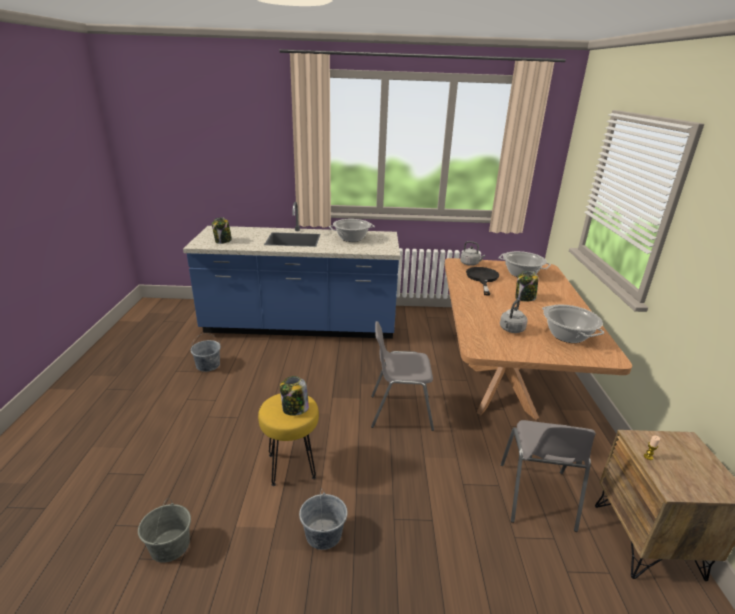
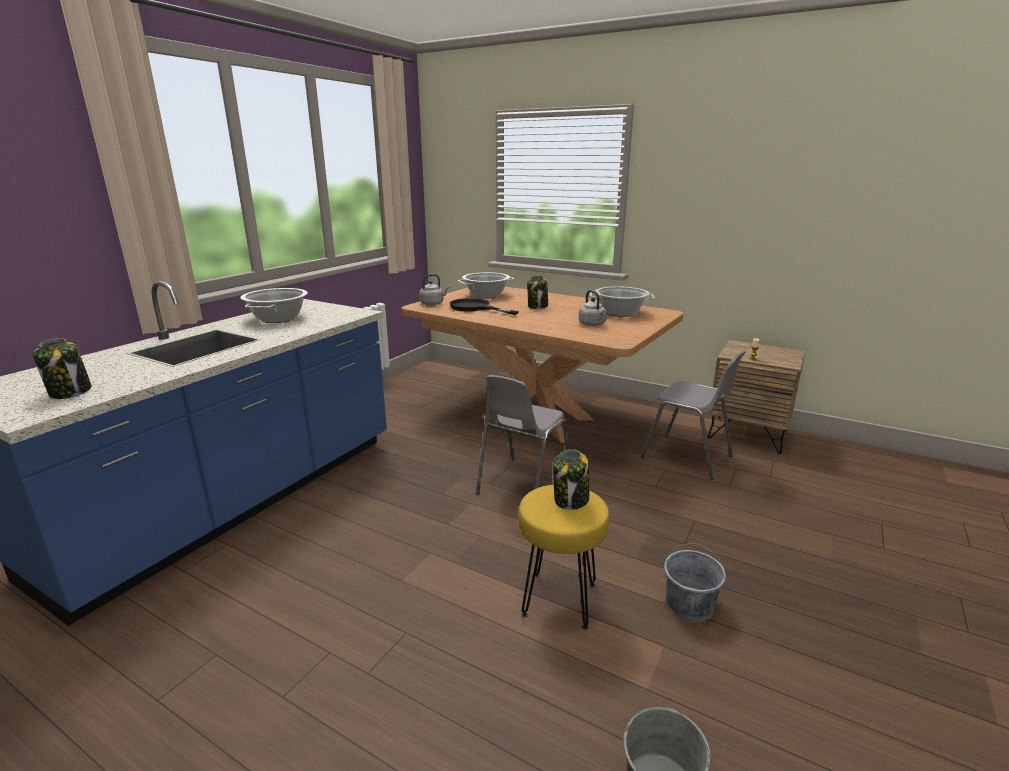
camera: 60 degrees left, 5 degrees down
(208, 365) = (204, 641): grey bucket -> none

